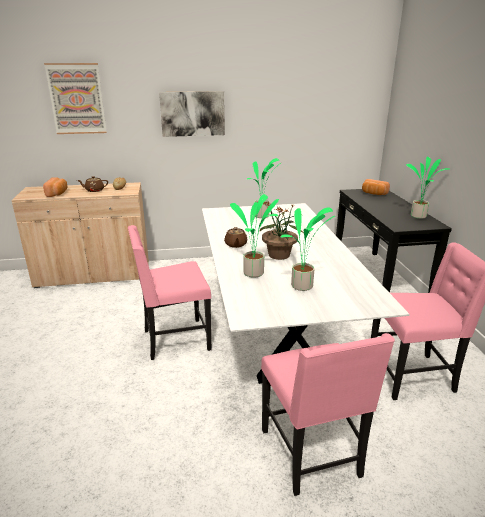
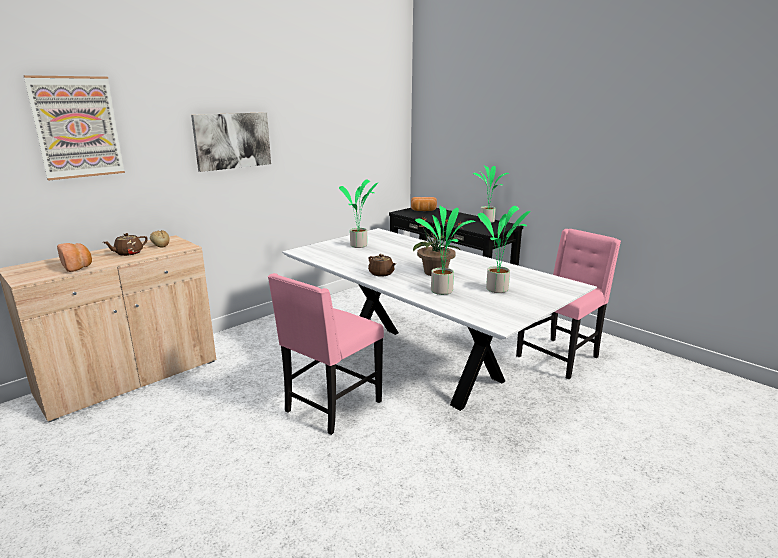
camera: 35 degrees left, 5 degrees down
(312, 454) = (565, 442): pink chair -> none

